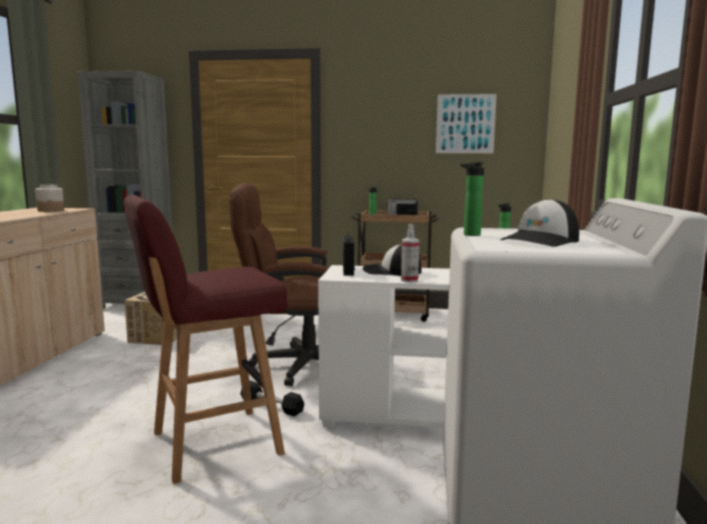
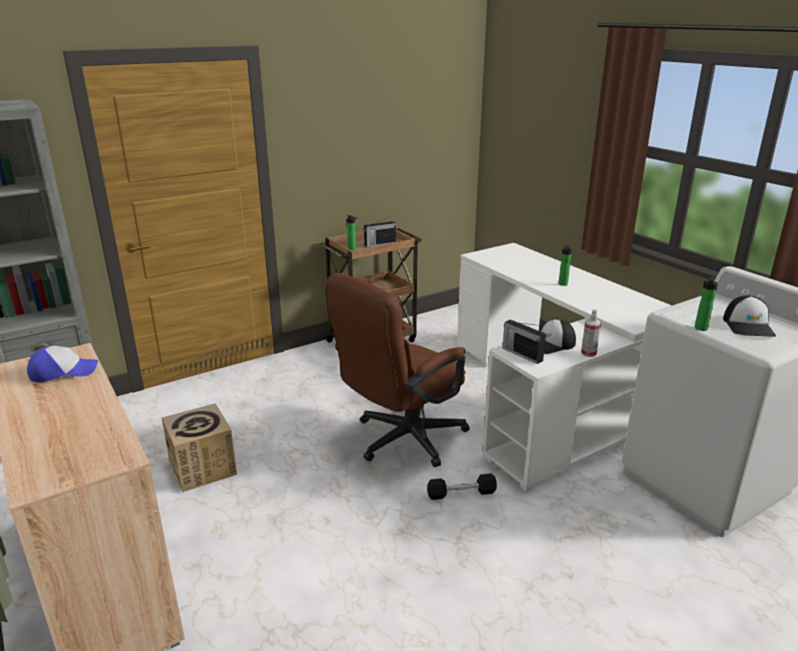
camera: 40 degrees left, 15 degrees up
(51, 210) = (63, 371): jar -> cap
(212, 444) = (486, 551): red stool -> none
(465, 124) = (415, 128): picture -> none

